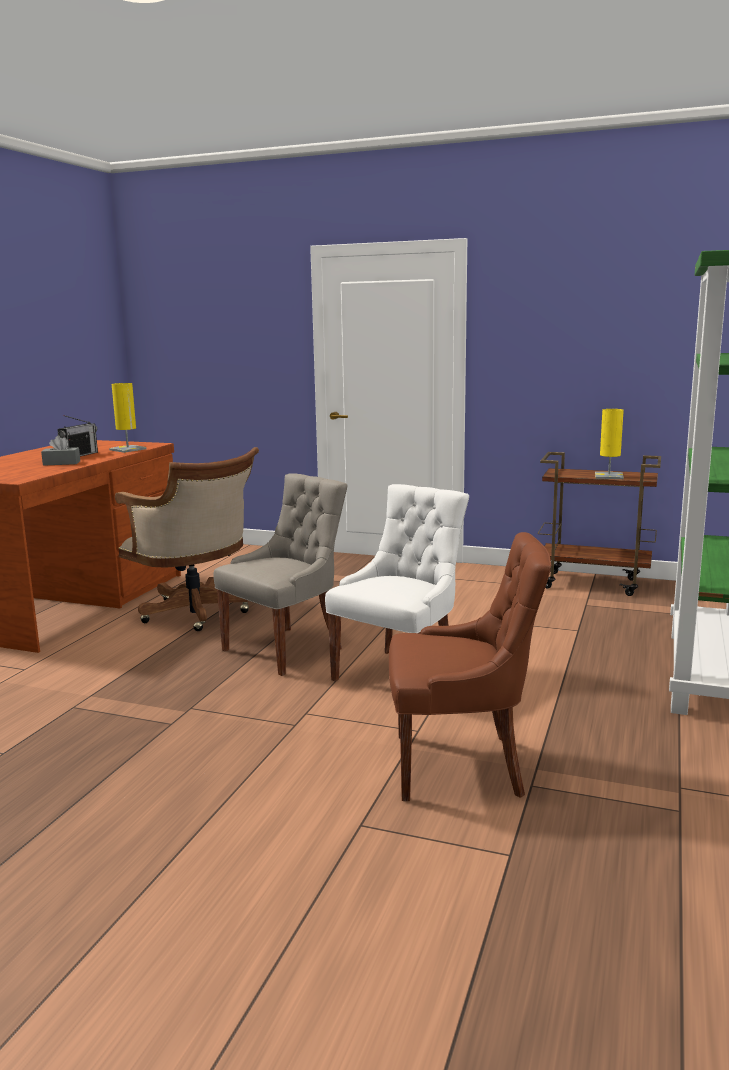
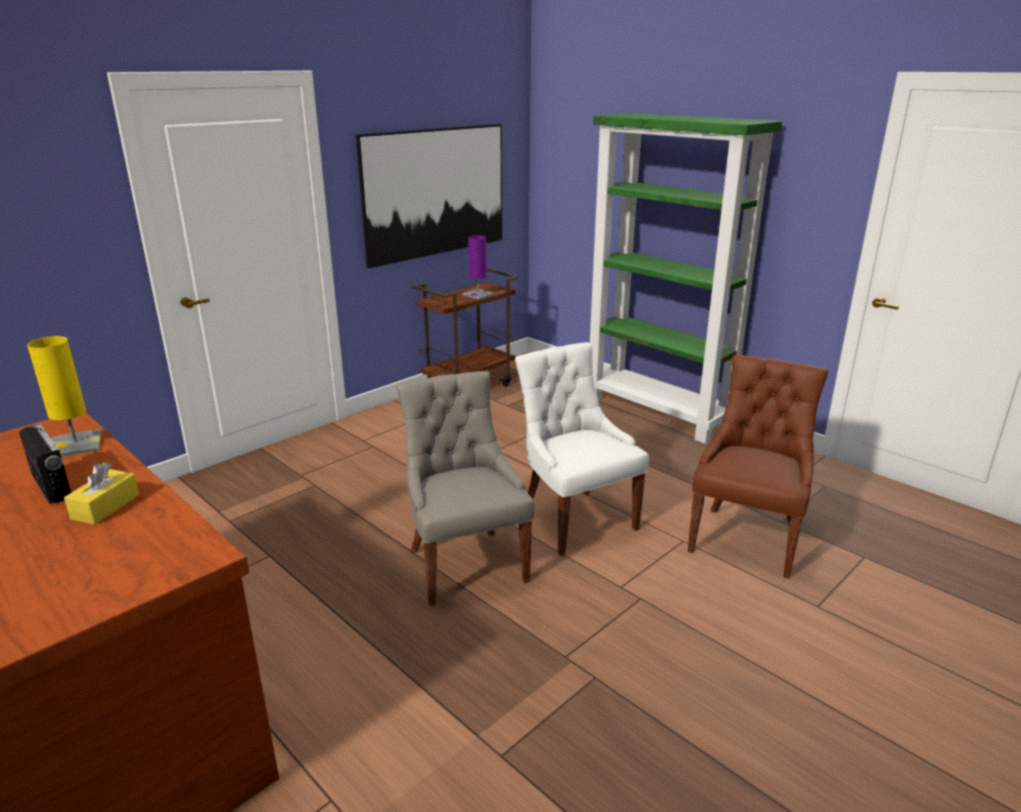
camera: 65 degrees left, 10 degrees up
(61, 463) = (105, 507): grey tissue box -> yellow tissue box
(198, 614) = (296, 602): office chair -> none
(599, 360) = (435, 192): none -> picture
(609, 476) = (478, 295): yellow table lamp -> purple table lamp

